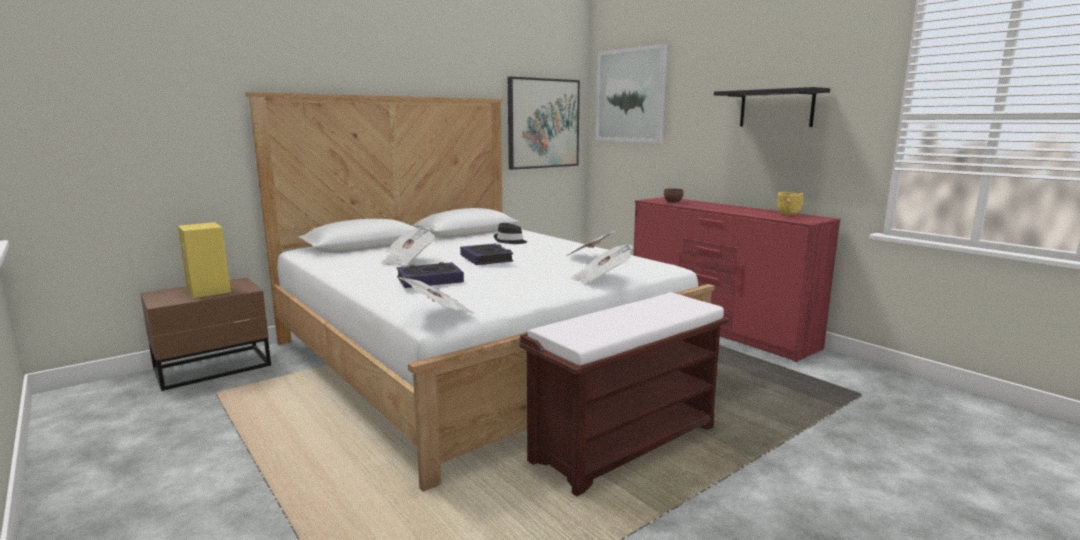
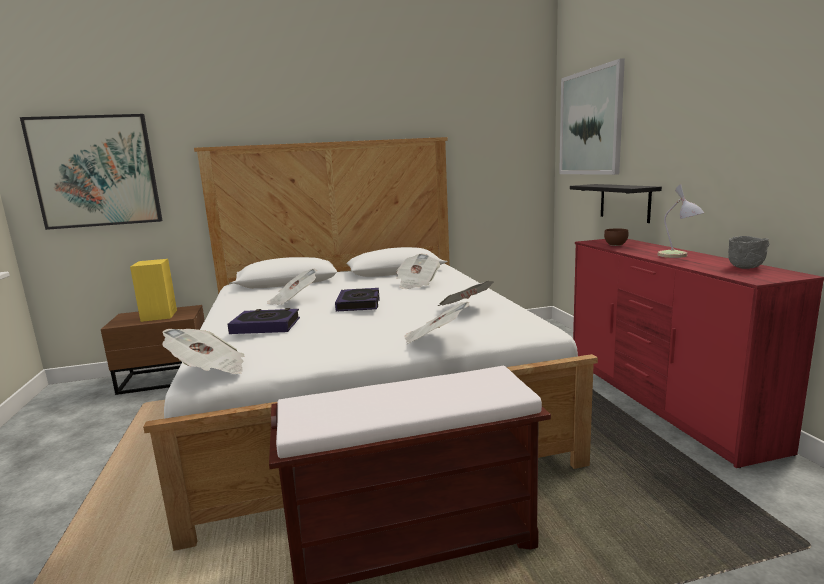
camera: 25 degrees right, 0 degrees up
(510, 241) = (416, 284): black hat -> newspaper
(543, 123) = (498, 159): picture -> picture (96, 171)
(732, 209) = (678, 256): none -> table lamp
(776, 108) = (742, 124): black shelf -> black shelf (624, 202)
(788, 215) = (746, 268): yellow bowl -> grey bowl

